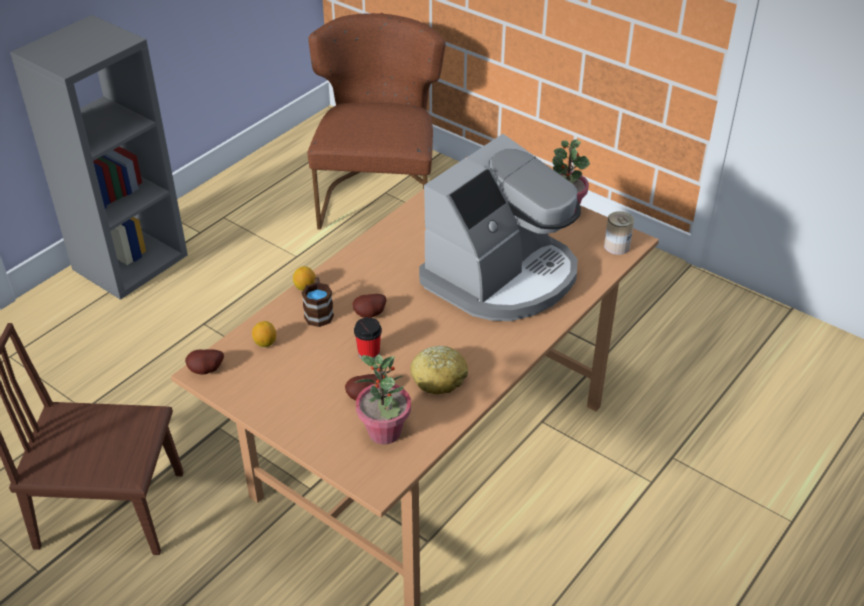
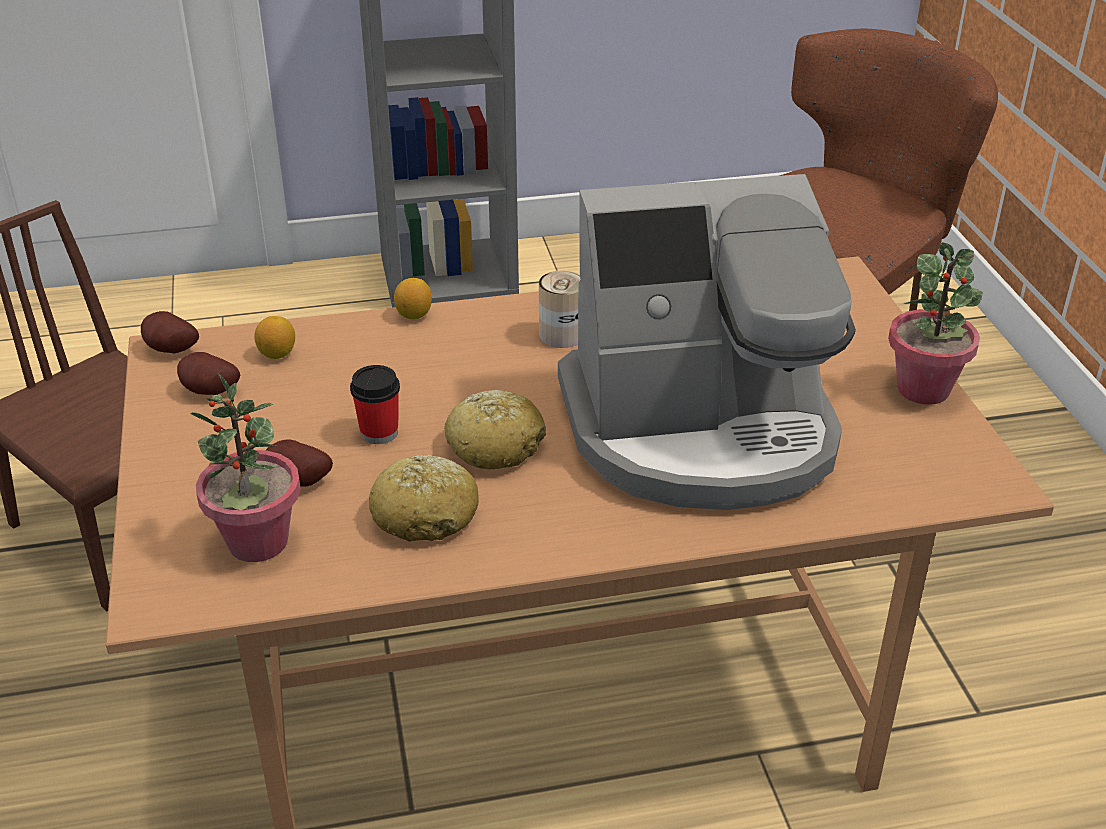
camera: 40 degrees right, 5 degrees down
(319, 312) = (389, 351): brown mug -> none
(371, 315) = (448, 387): potato -> potato (209, 393)
(427, 330) = (495, 445): none -> bread
(616, 246) = (956, 480): can -> can (562, 335)

